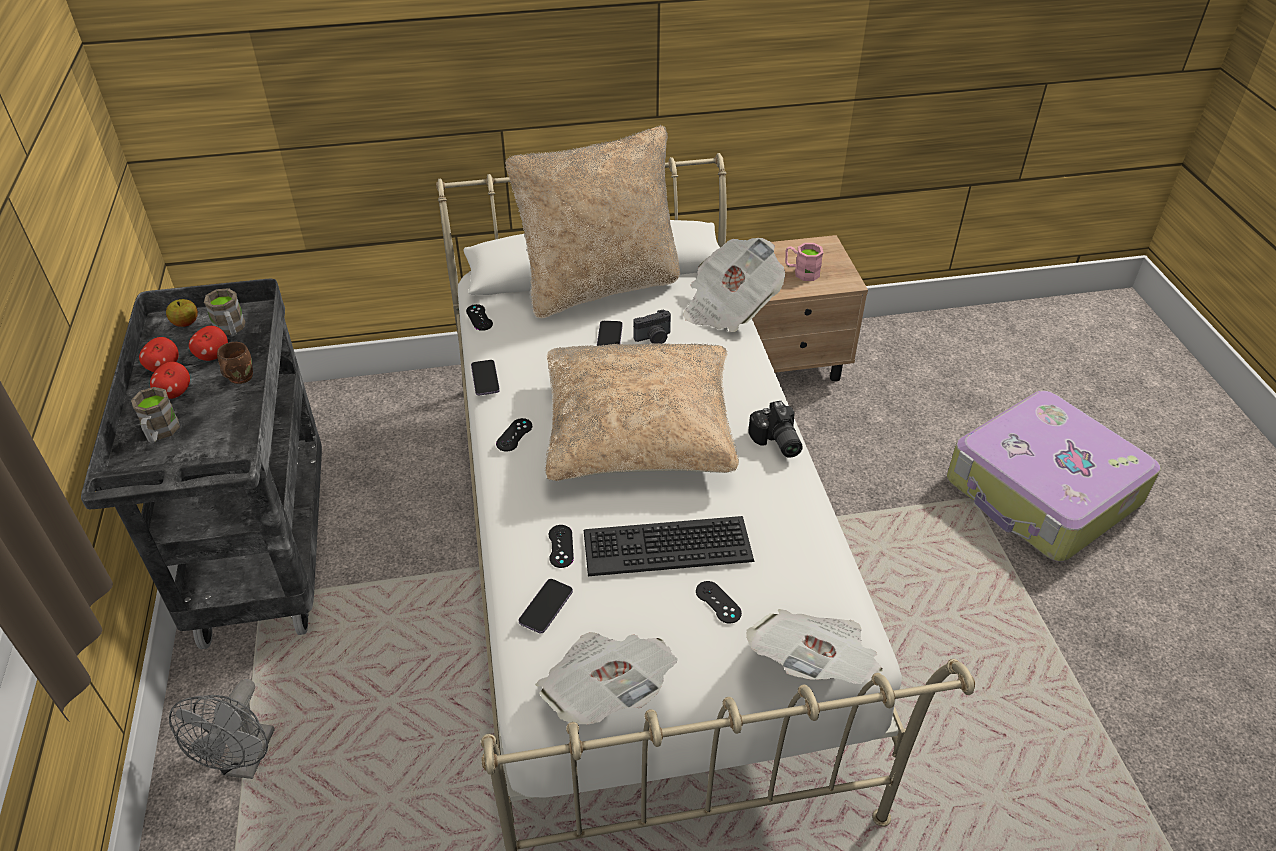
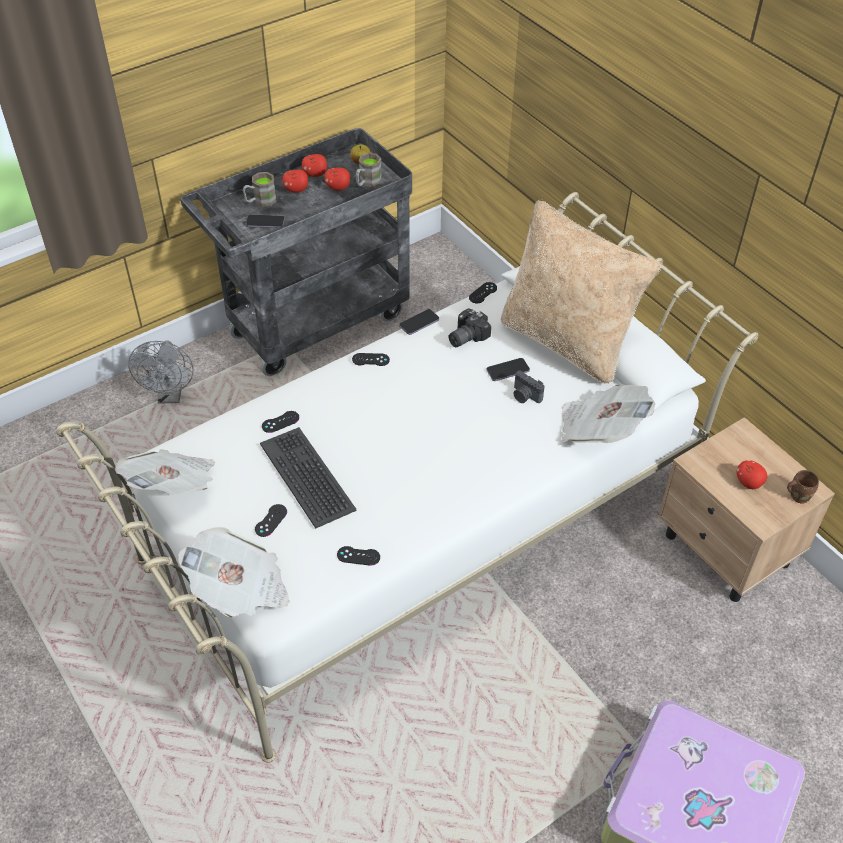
camera: 65 degrees right, 5 degrees up
(238, 377) = (325, 207): brown mug -> brown mug (798, 495)
(245, 762) = (171, 396): grey fan -> grey fan turned 75 degrees counterclockwise
(546, 607) = (227, 434): phone -> phone (265, 222)
(640, 430) = (415, 423): beige pillow -> none
(776, 442) = (449, 507): camera -> camera (465, 336)
(801, 272) = (749, 483): pink mug -> apple
(809, 537) = (358, 556): none -> black game controller

